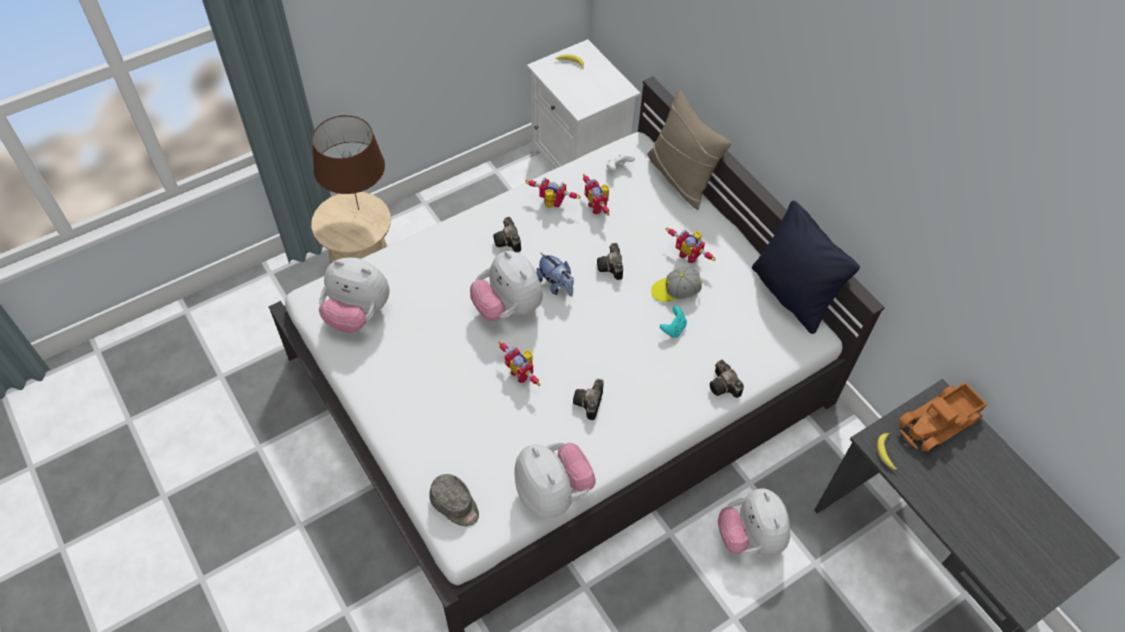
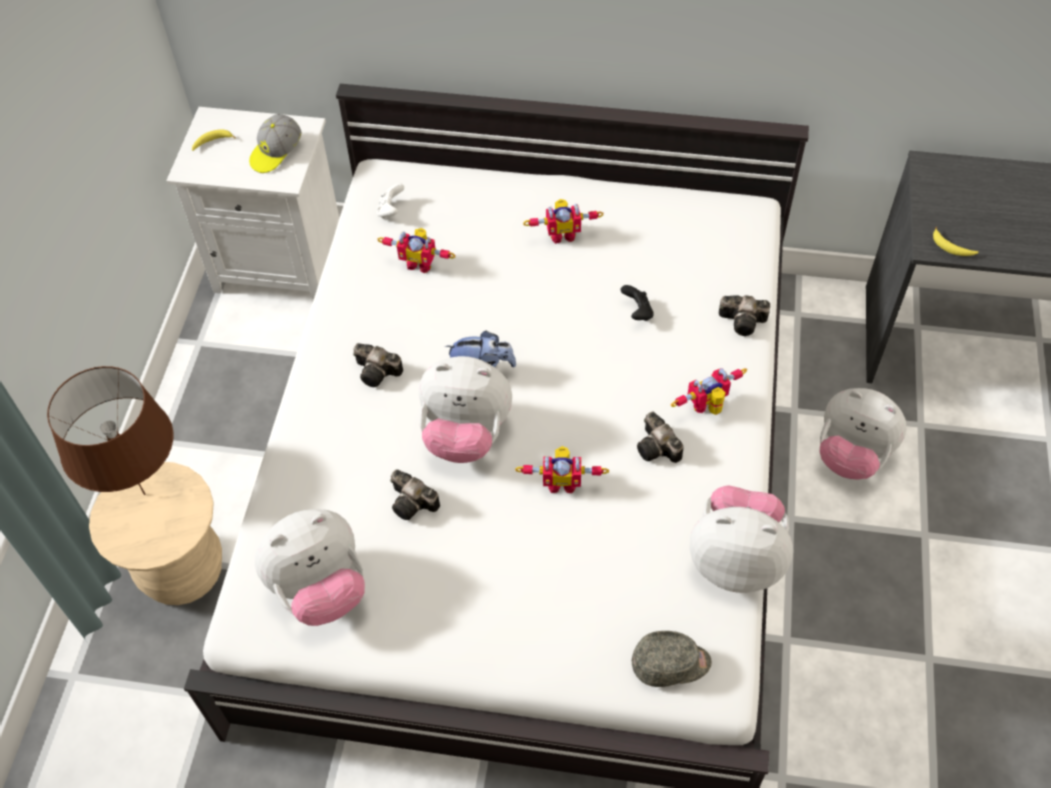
camera: 45 degrees left, 0 degrees up
(551, 205) = (372, 300): toy robot -> toy robot (708, 408)
(611, 268) = (510, 308): camera -> camera (414, 503)
(673, 329) = (637, 312): turquoise game controller -> black game controller
(675, 291) = (594, 277): cap -> cap (276, 152)
(681, 178) = (461, 171): beige pillow -> none
(792, 295) = (691, 193): black pillow -> none
(939, 423) = (954, 187): toy truck -> none

